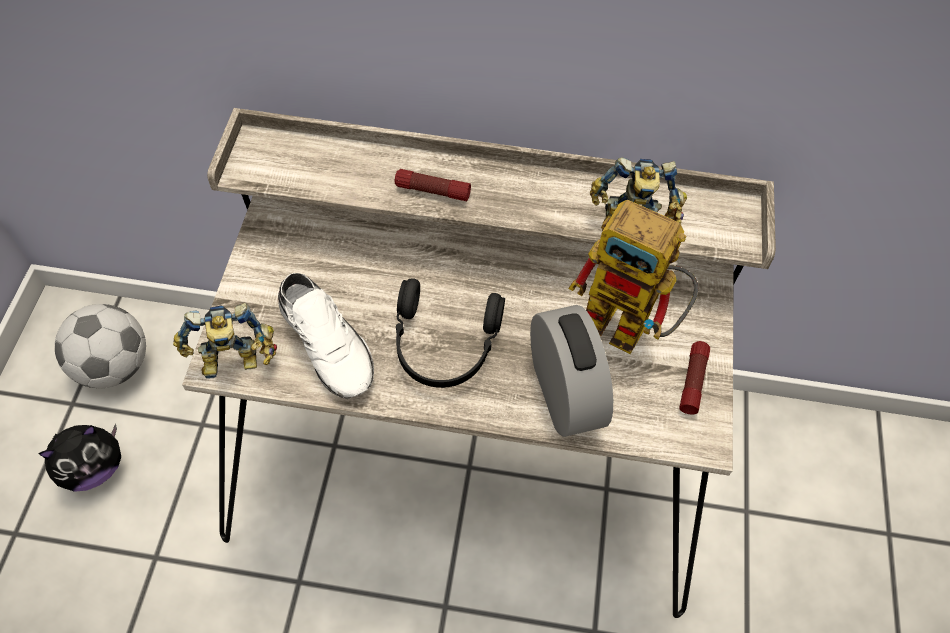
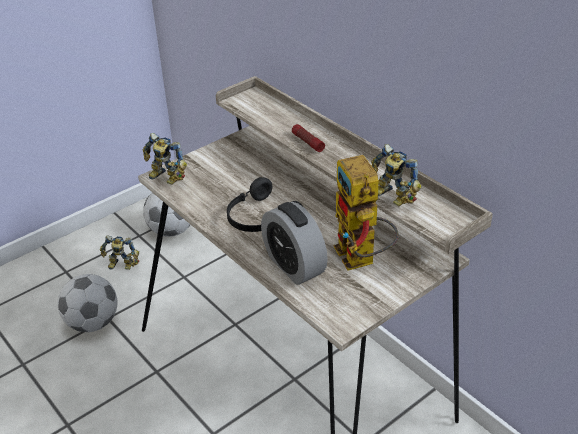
camera: 45 degrees right, 20 degrees down
(94, 468) = (121, 266): plush toy -> toy robot
(141, 580) = (93, 322): none -> football
(329, 343) = (211, 192): white shoe -> none
(564, 392) = (294, 266): alarm clock -> alarm clock turned 120 degrees clockwise
(692, 381) = (367, 299): flashlight -> none

